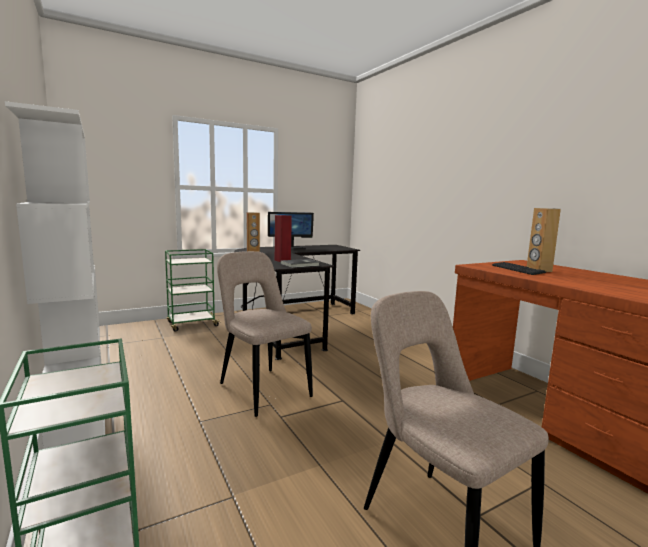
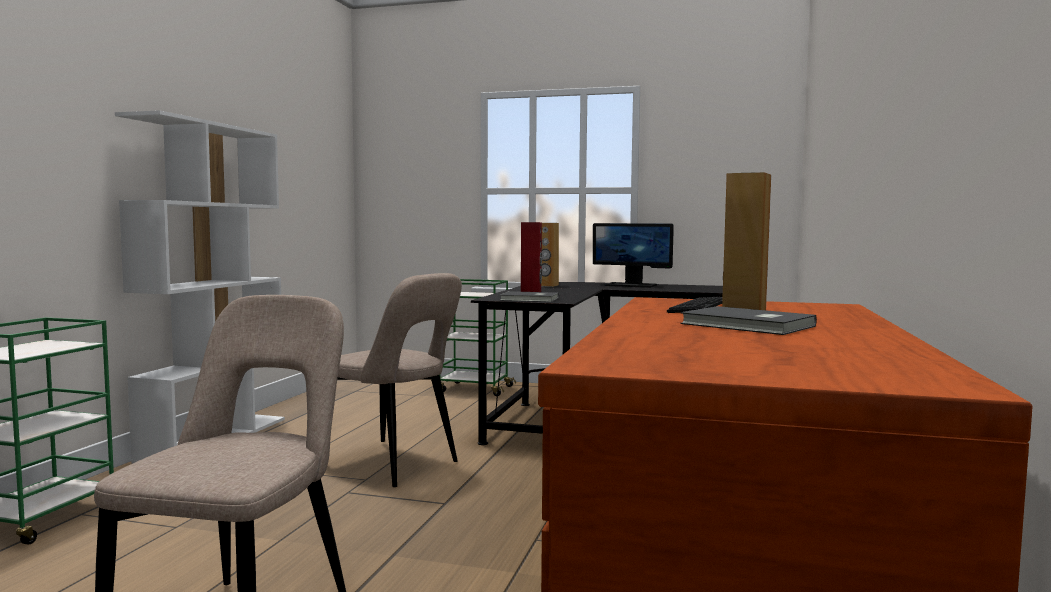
camera: 45 degrees right, 5 degrees down
(262, 389) = (392, 464): beige chair -> beige chair turned 120 degrees clockwise
(587, 278) = (748, 325): none -> grey book

